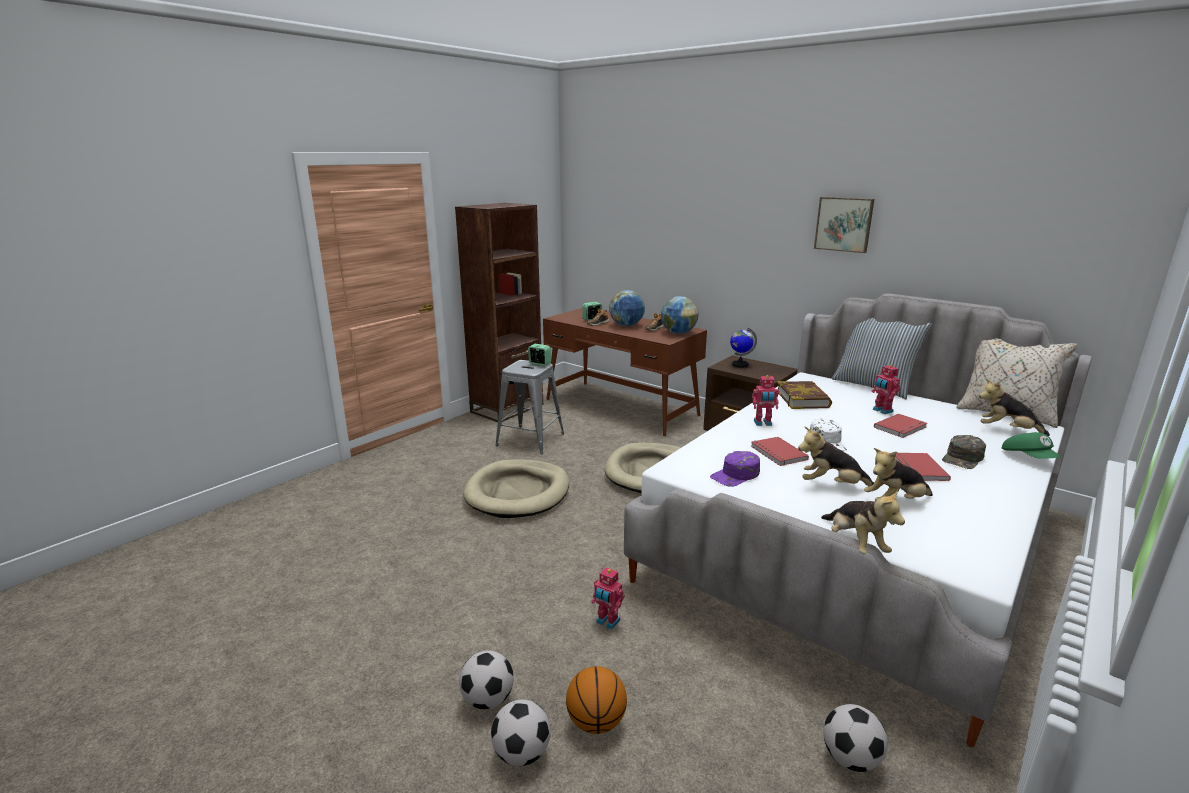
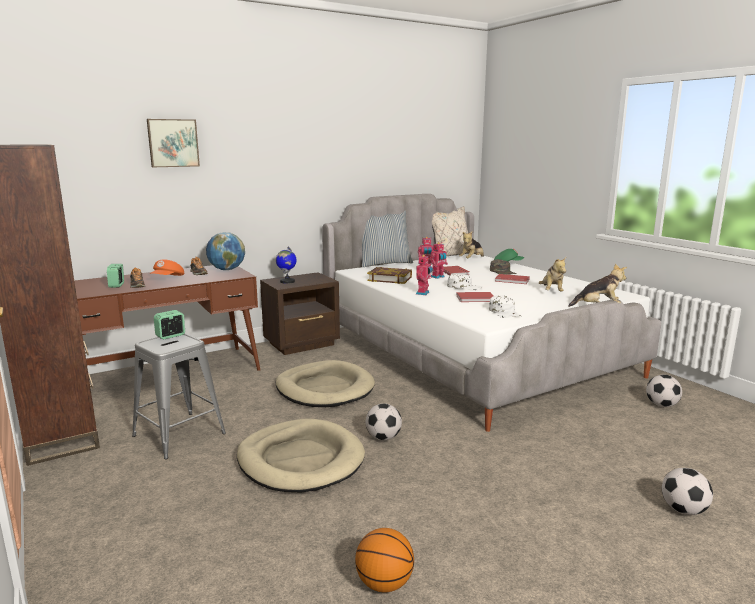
camera: 70 degrees left, 5 degrees down
(488, 699) = (629, 519): football -> football (383, 438)
(596, 722) = (647, 474): basketball -> basketball (384, 584)
(607, 622) = (537, 450): toy robot -> toy robot (438, 277)
(626, 325) = (168, 278): globe -> orange cap
(735, 475) = (505, 312): purple cap -> white cap
(832, 485) = (527, 297): plush toy -> none
(844, 224) = (333, 150): picture -> picture (173, 143)

